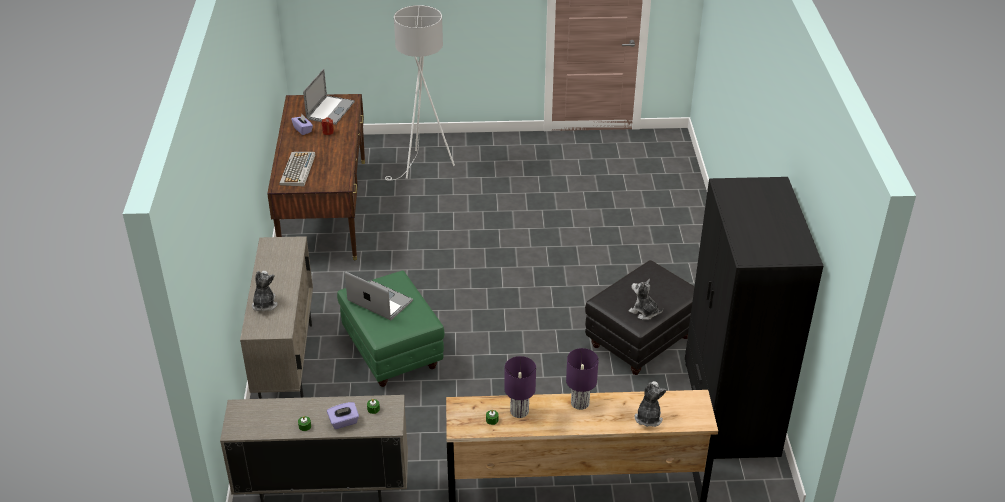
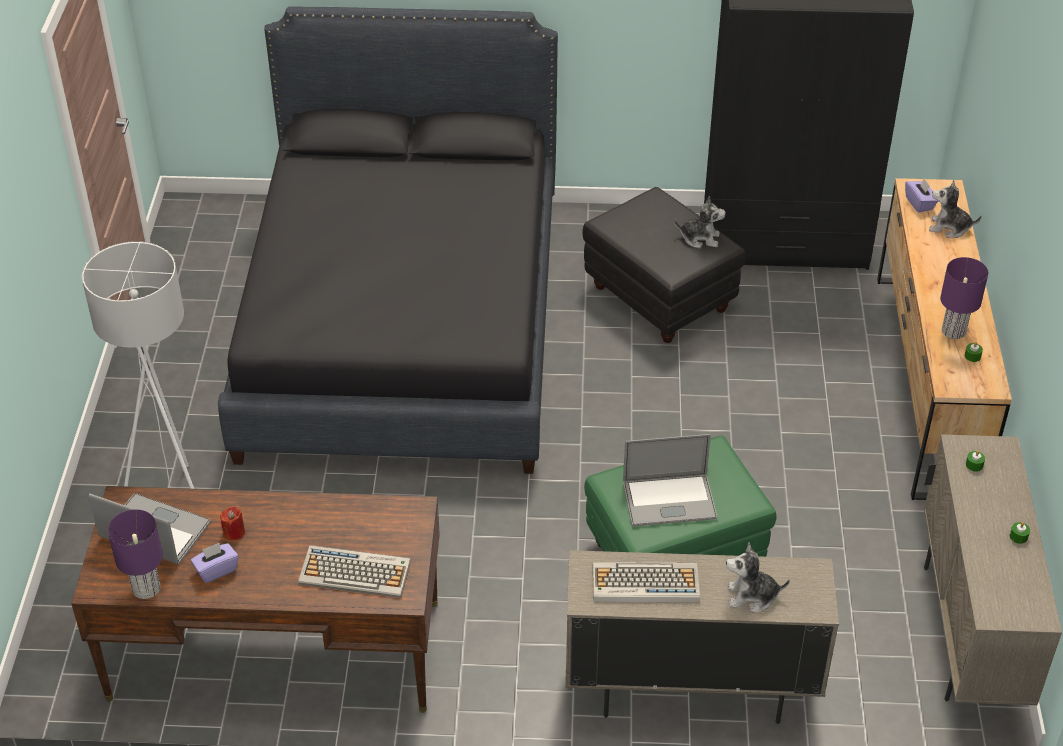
camera: 85 degrees left, 5 degrees up
(278, 263) = (644, 584): none -> keyboard
(344, 422) = (1003, 495): purple tissue box -> purple tissue box (919, 203)
(380, 301) = (669, 500): laptop -> laptop turned 135 degrees counterclockwise
(580, 403) = (932, 279): purple table lamp -> purple table lamp (147, 588)
(584, 229) = (404, 326): none -> black bed
(644, 312) = (700, 238): plush toy -> plush toy turned 120 degrees counterclockwise

